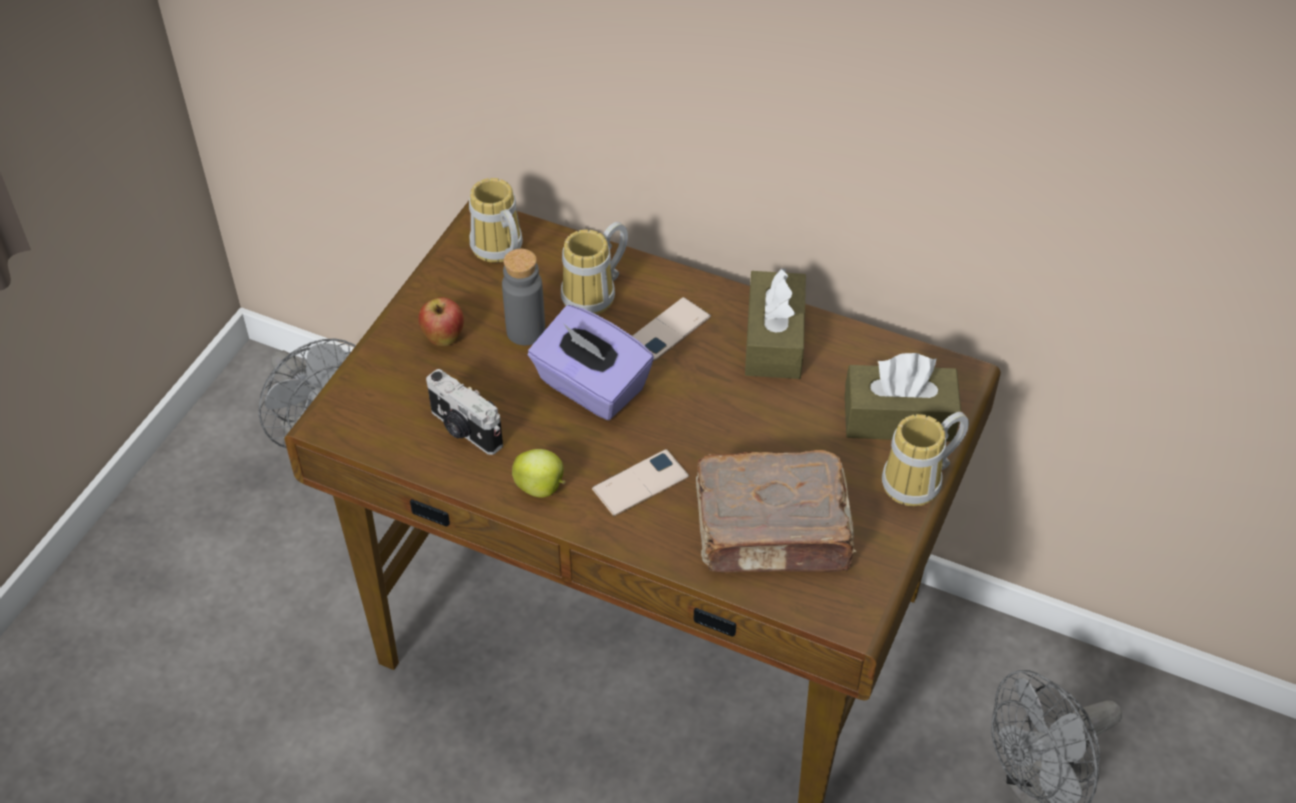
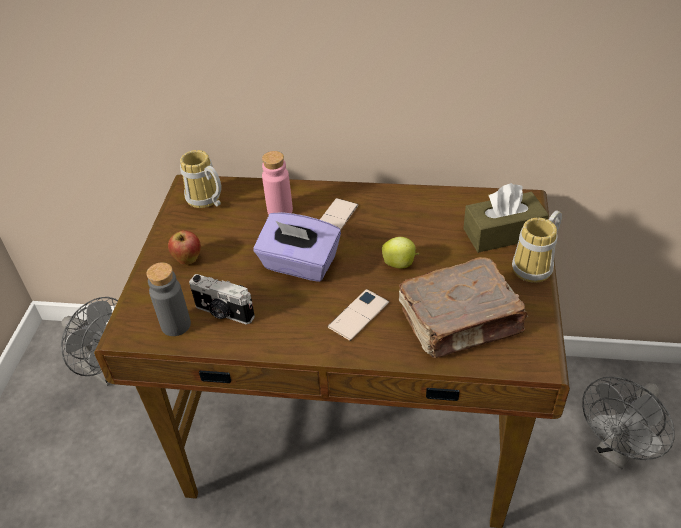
camera: 15 degrees left, 5 degrees down
(526, 331) = (242, 242): grey bottle -> grey bottle (176, 325)
(541, 488) = (292, 336): apple -> apple (400, 264)
(596, 295) = (280, 210): mug -> pink bottle
(774, 339) = (403, 208): brown tissue box -> none

